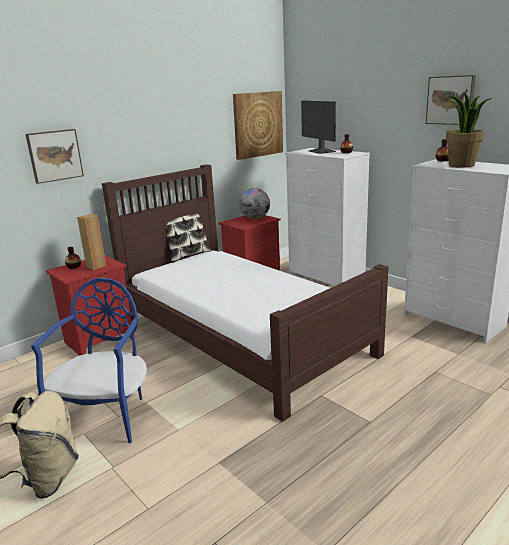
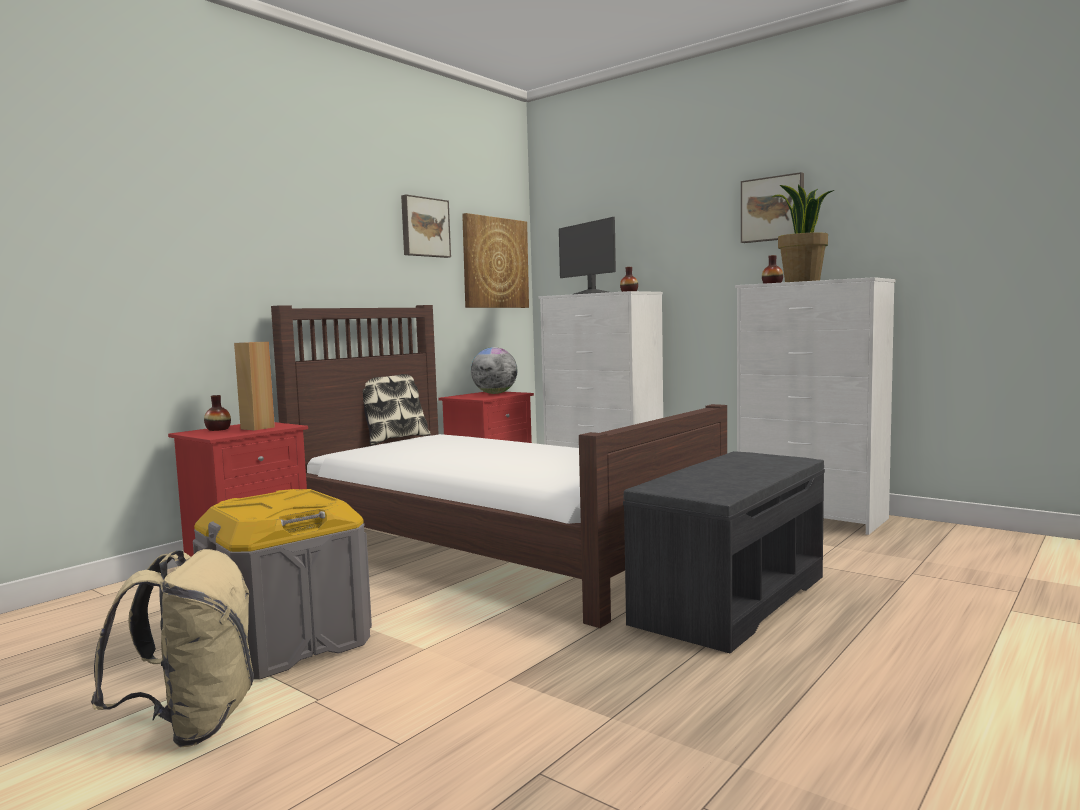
camera: 10 degrees left, 15 degrees down
(54, 155) = (203, 252): picture -> picture (424, 227)
(107, 416) = (287, 642): blue chair -> grey storage box
(370, 401) = (730, 598): none -> grey bench

